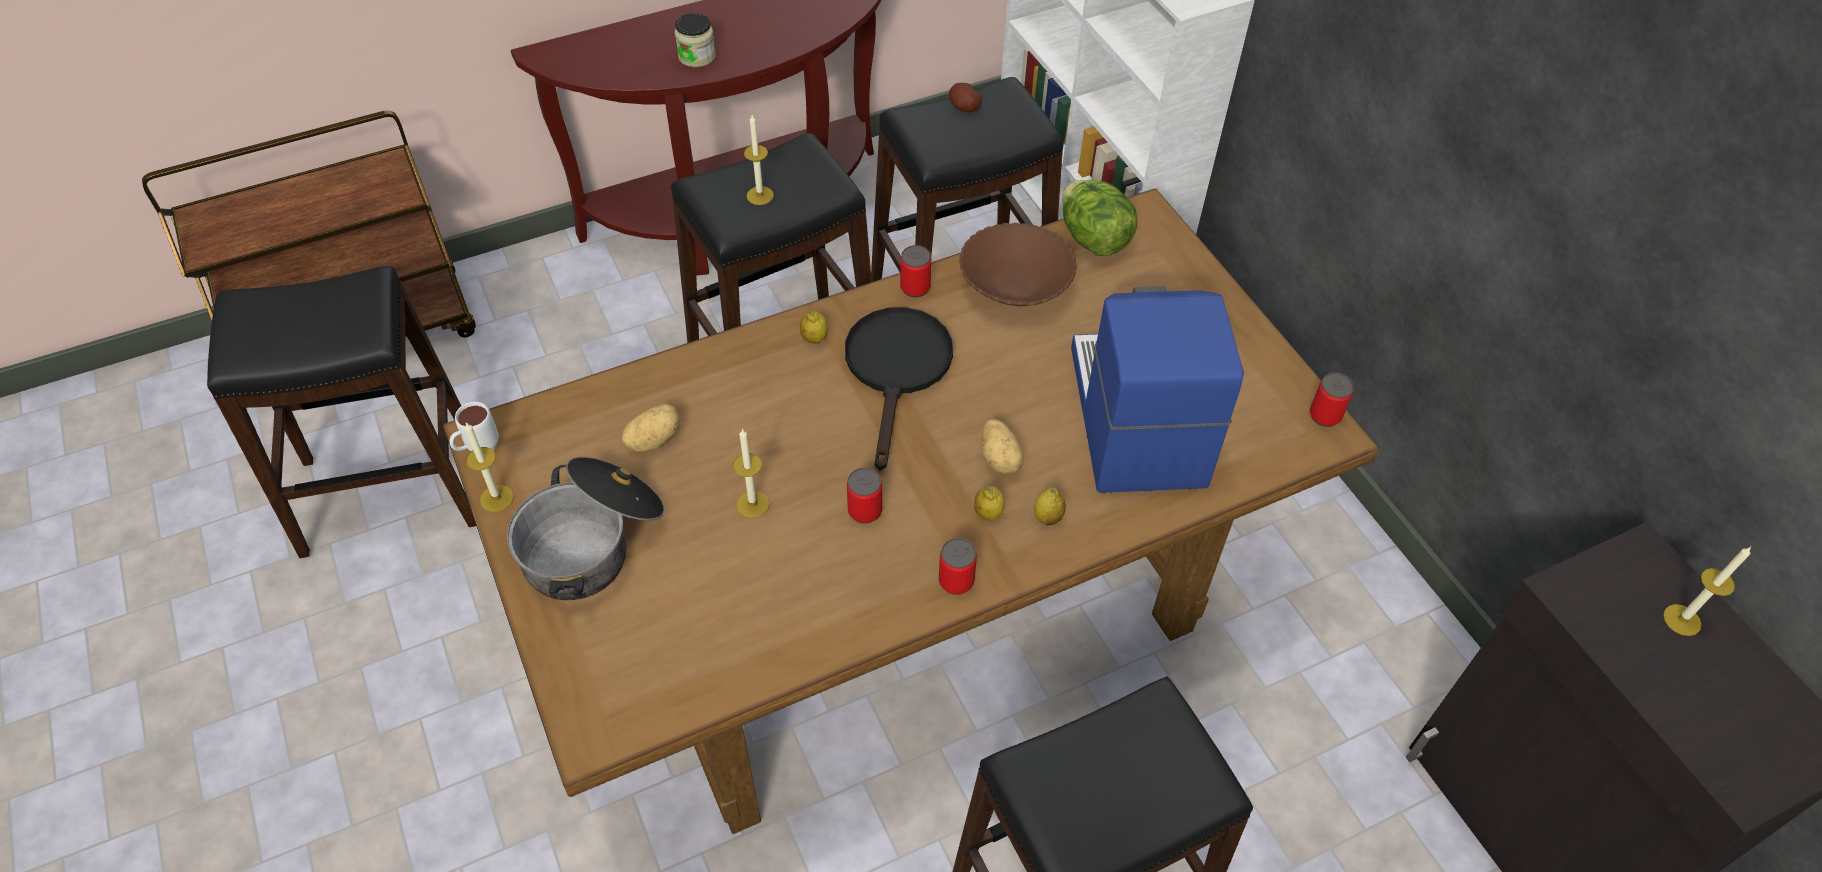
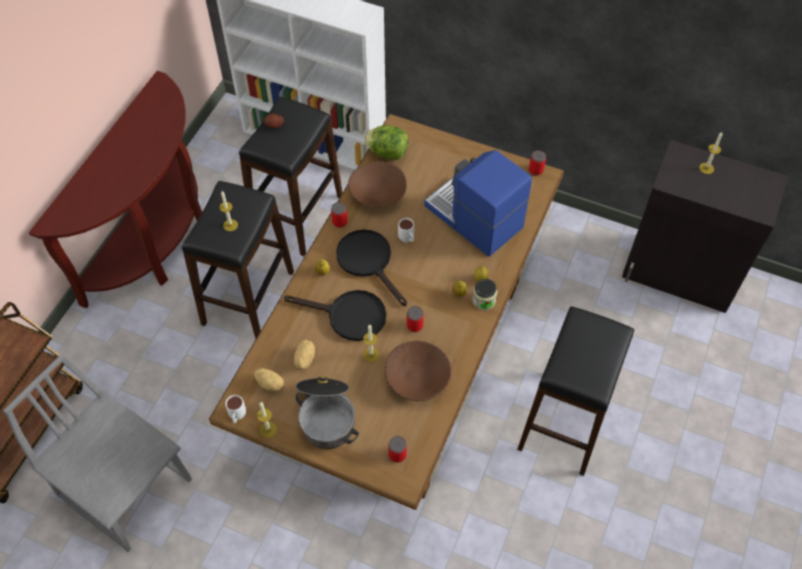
camera: 40 degrees left, 5 degrees up
(390, 492) = (126, 487): black stool -> grey chair
(697, 56) = (128, 177): jar -> jar (484, 300)
(781, 593) = (417, 379): none -> brown bowl
(782, 425) = (348, 316): none -> black frying pan
(956, 581) = (473, 326): can -> can (397, 455)
(990, 379) = (407, 240): none -> white mug
(1000, 458) = (442, 269): potato -> potato (270, 383)

